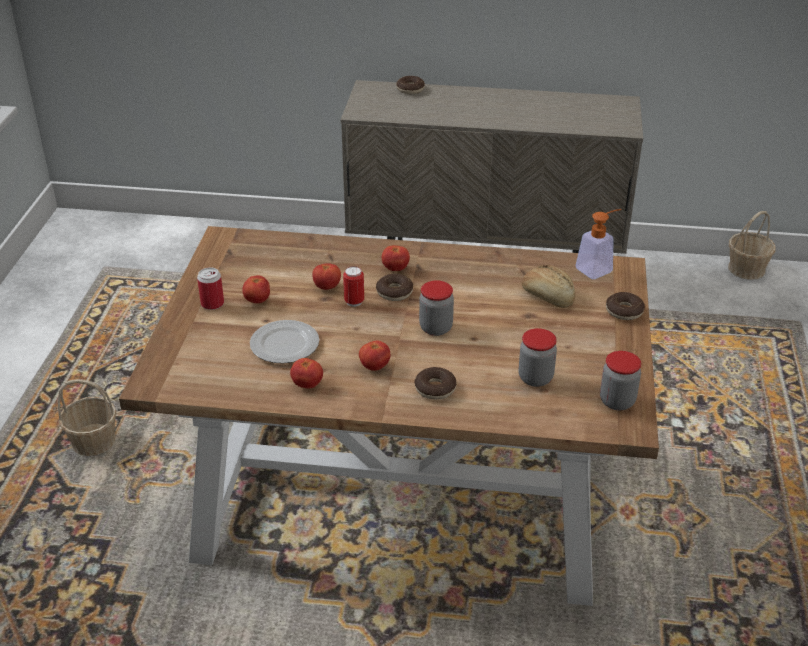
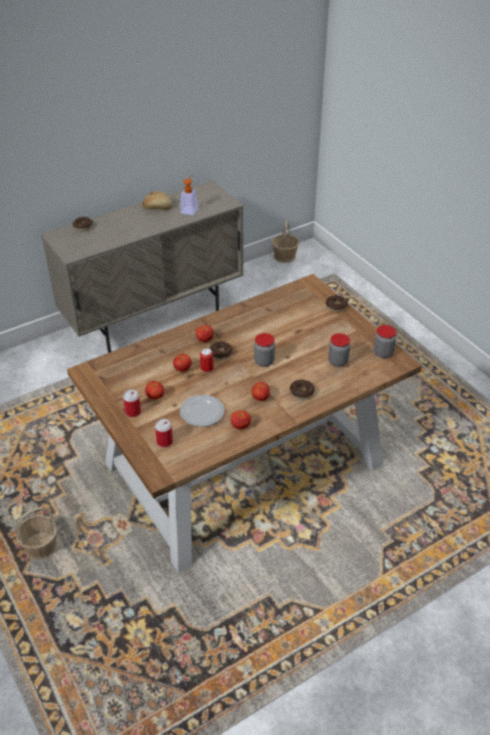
camera: 40 degrees left, 5 degrees up
(202, 353) = (164, 442): none -> can
(548, 296) = (295, 316): bread -> bread (157, 207)
(598, 268) = (299, 289): soap dispenser -> soap dispenser (190, 209)

